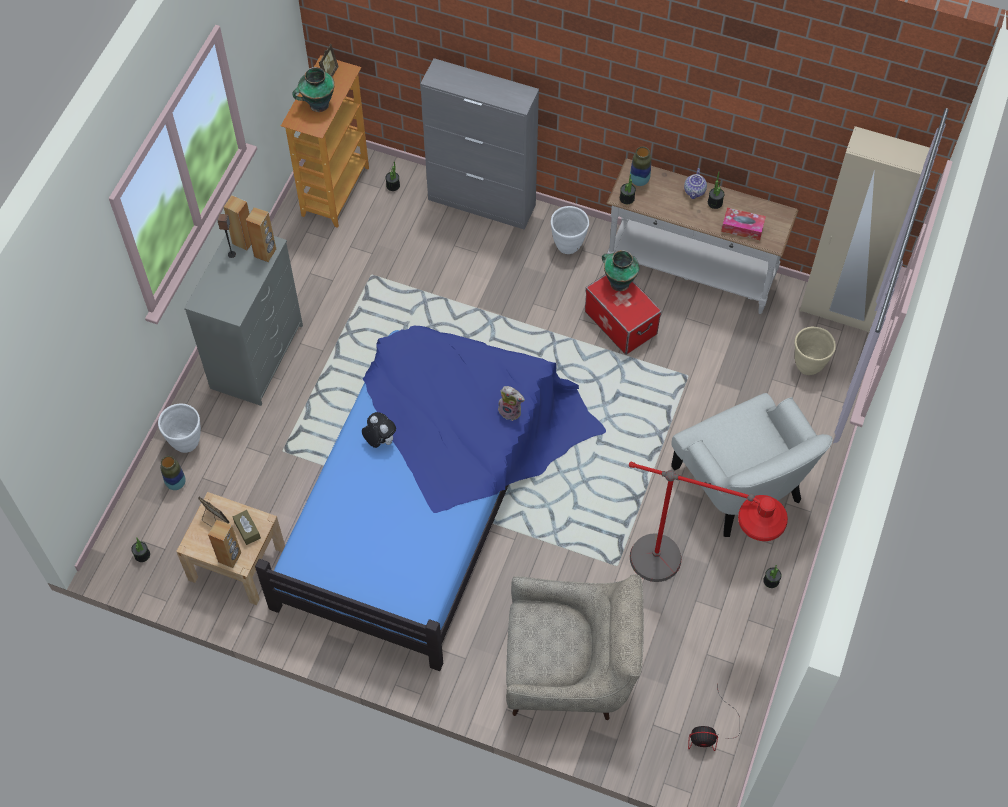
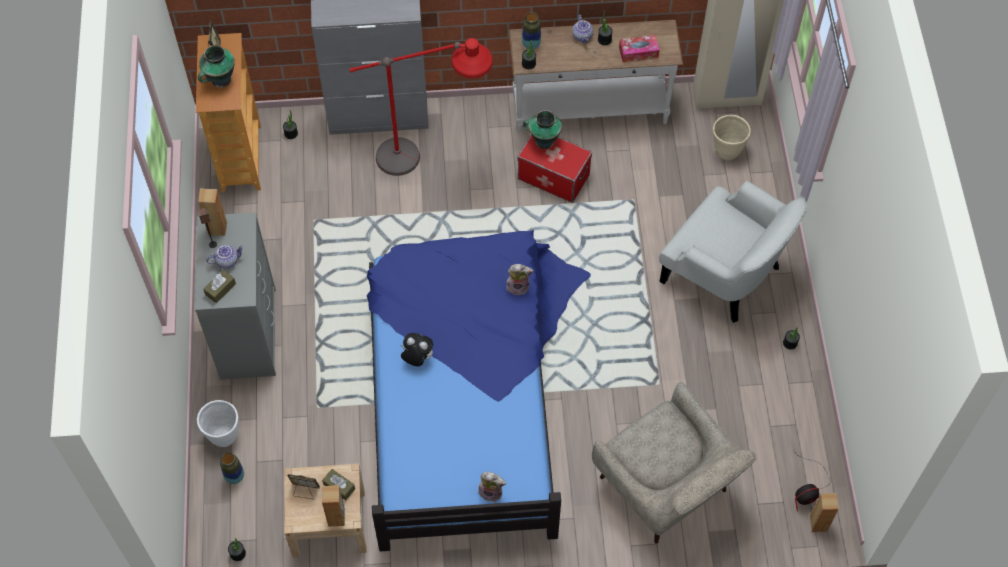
camera: 25 degrees left, 0 degrees up
(216, 298) = (220, 289): none -> brown tissue box
(236, 274) = (227, 260): none -> teapot
(265, 253) = (243, 231): brown speaker -> brown speaker (818, 523)
(382, 595) = (491, 492): none -> plush toy
(568, 245) = (474, 127): white planter -> none
(570, 671) = (667, 490): beige armchair -> beige armchair turned 75 degrees clockwise
(686, 577) = (721, 369): red floor lamp -> red floor lamp (429, 161)

